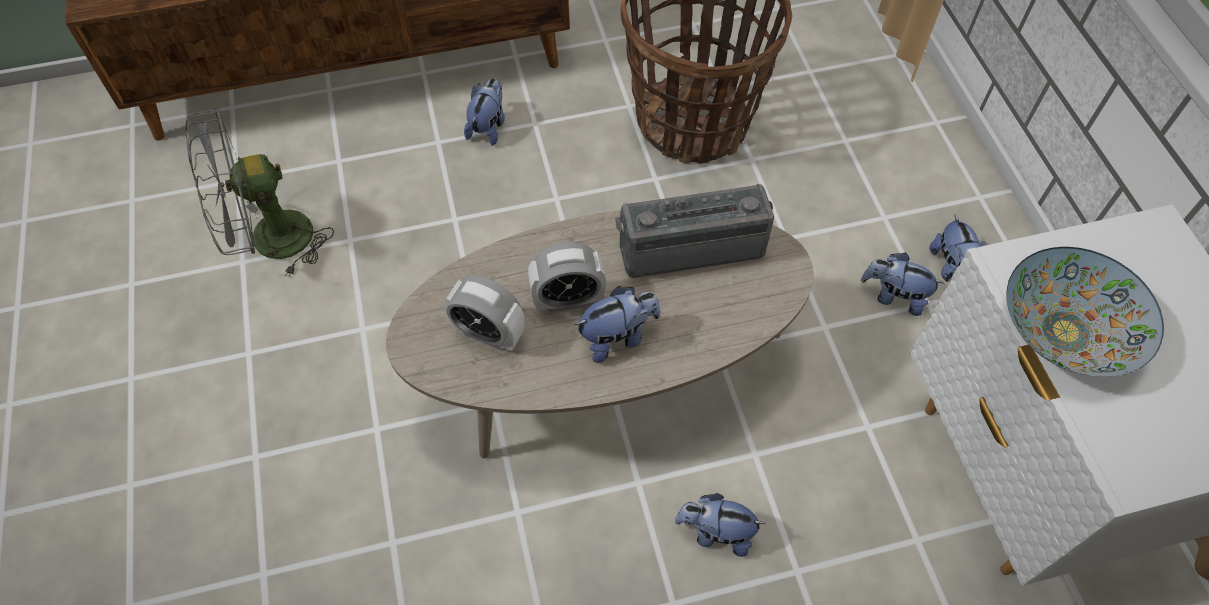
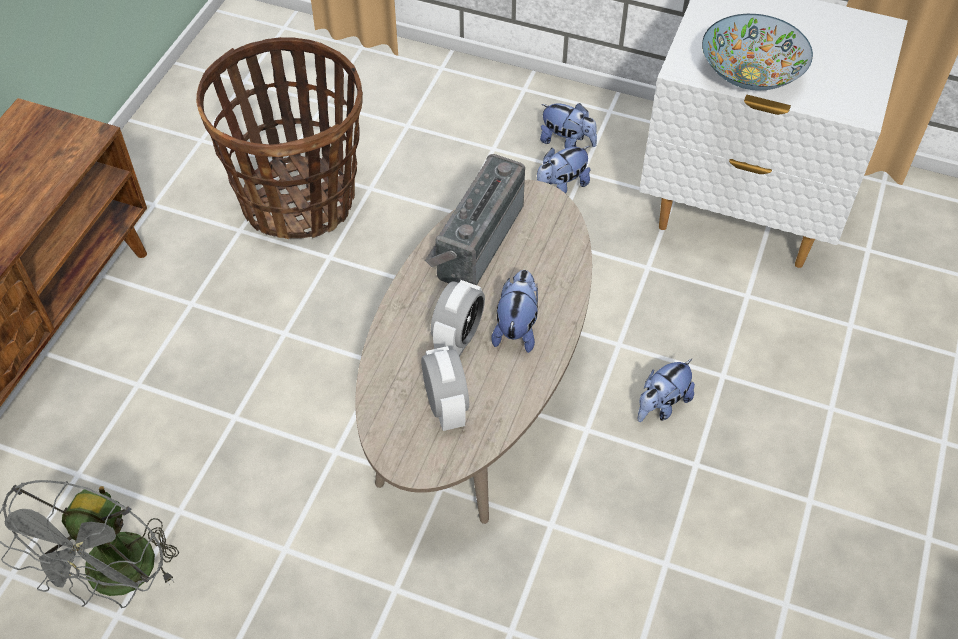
camera: 55 degrees left, 5 degrees down
(488, 127) = (160, 338): plush toy -> none
(489, 334) = (445, 407): alarm clock -> alarm clock turned 75 degrees counterclockwise

